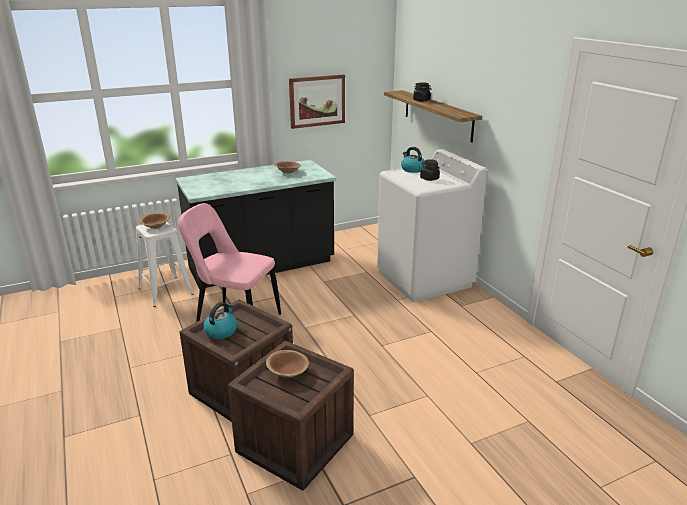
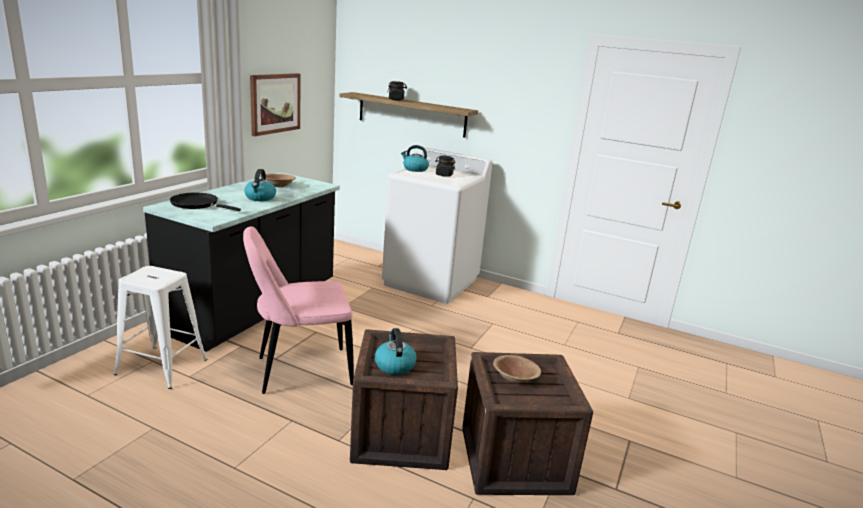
camera: 40 degrees left, 5 degrees down
(155, 226) = (151, 274): brown bowl -> none
(208, 180) = (197, 204): none -> black frying pan
(256, 181) = (260, 198): none -> kettle

